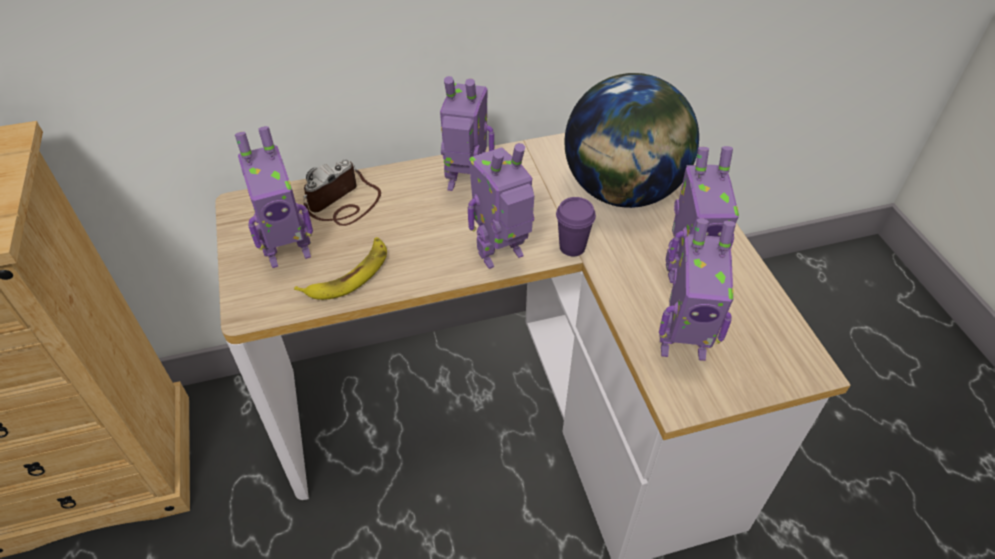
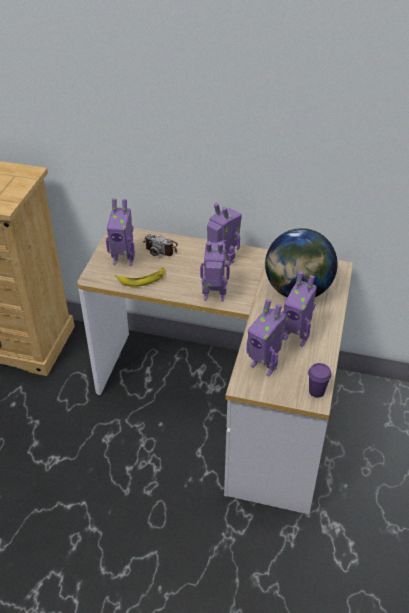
camera: 30 degrees right, 5 degrees down
(343, 203) = (161, 248): camera -> camera turned 135 degrees counterclockwise
(572, 247) = (249, 306): purple cup -> purple cup (316, 391)

